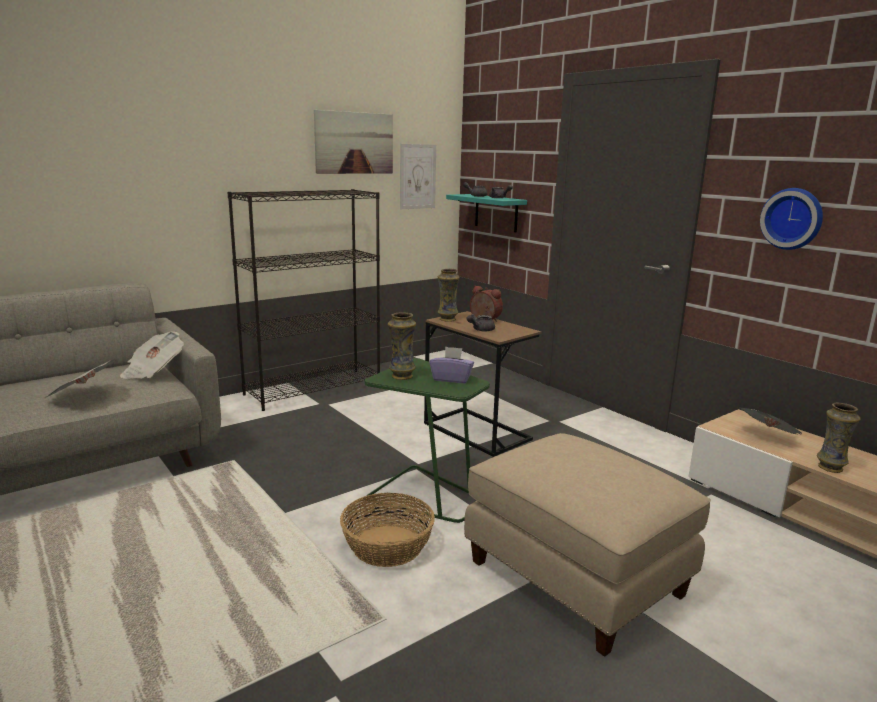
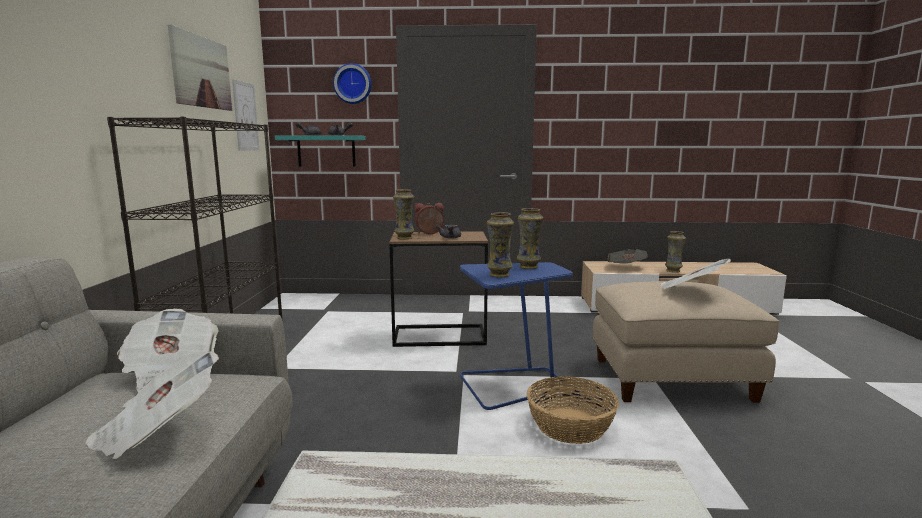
camera: 50 degrees left, 5 degrees down
(427, 496) = (512, 385): green side table -> blue side table
(451, 379) = (528, 267): purple tissue box -> vase
(582, 471) = (690, 291): none -> newspaper
(793, 218) = (600, 130): wall clock -> wall clock (353, 84)

